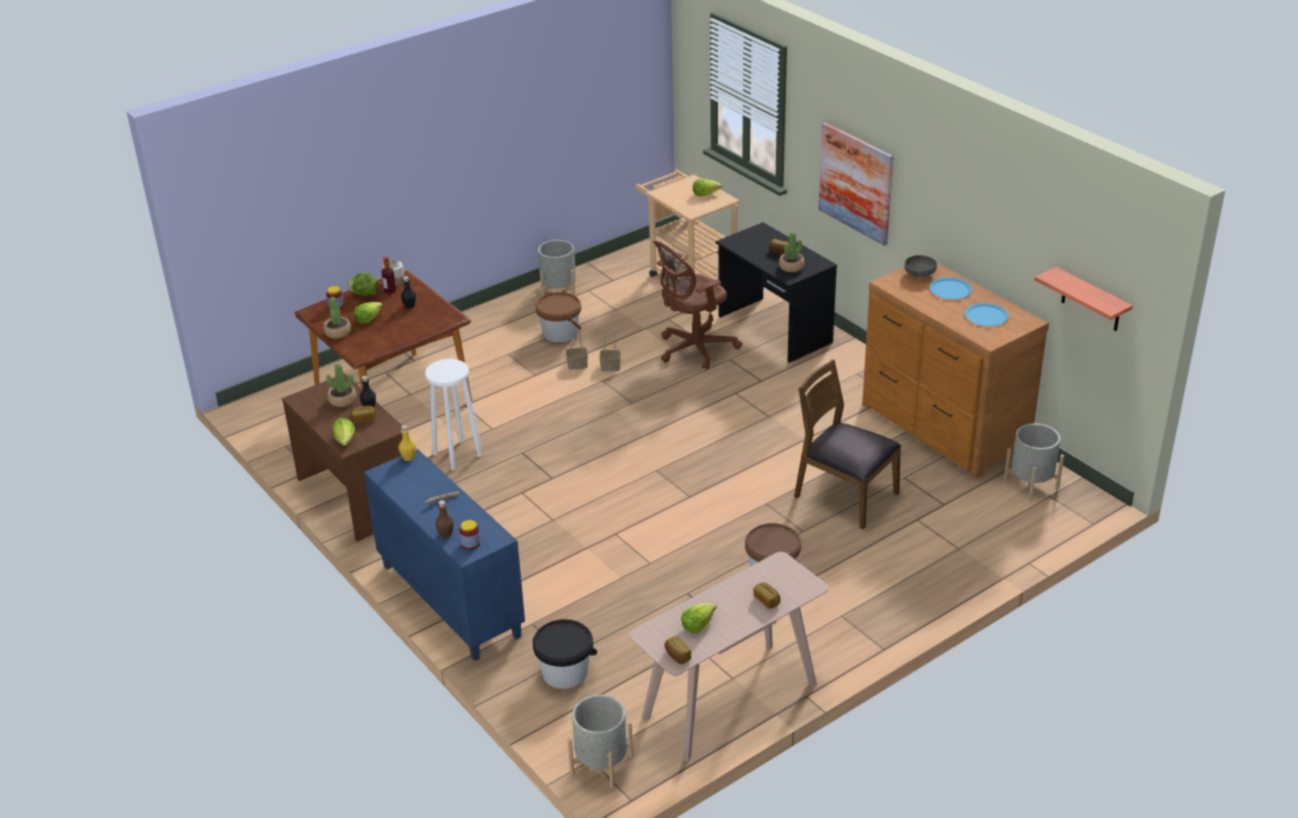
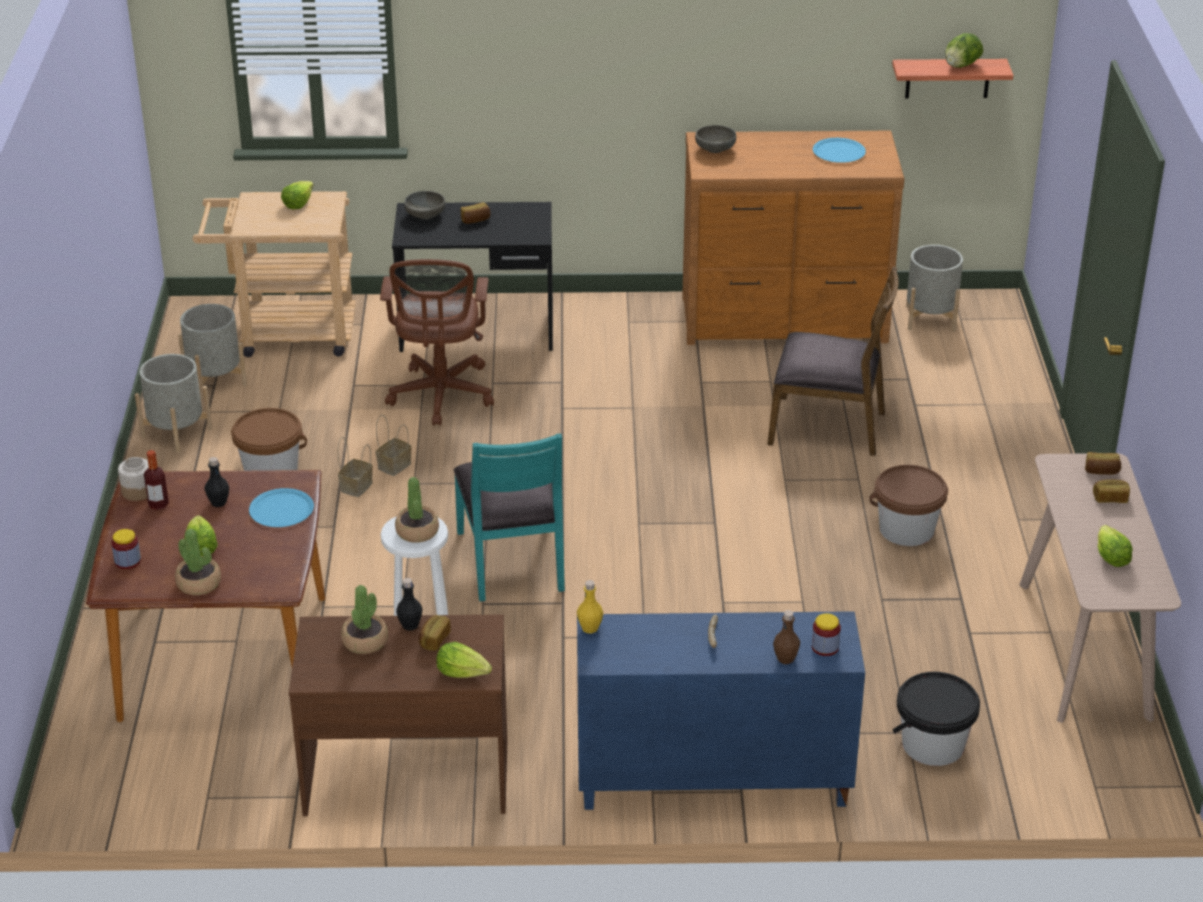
camera: 55 degrees left, 0 degrees up
(364, 294) = (134, 527): lettuce -> lettuce (961, 66)
(570, 444) = (513, 561): none -> turquoise chair
(601, 764) = (1109, 782): grey planter -> grey planter (215, 380)
(677, 656) = (1151, 592): bread -> bread (1101, 471)
(762, 235) = (425, 215): none -> grey bowl
(791, 267) = (517, 227): potted plant -> potted plant (417, 531)
(844, 495) = (828, 427): brown chair -> brown chair turned 150 degrees counterclockwise
(856, 183) = (546, 86): picture -> none
(950, 289) = (766, 147): blue plate -> blue plate (281, 509)

